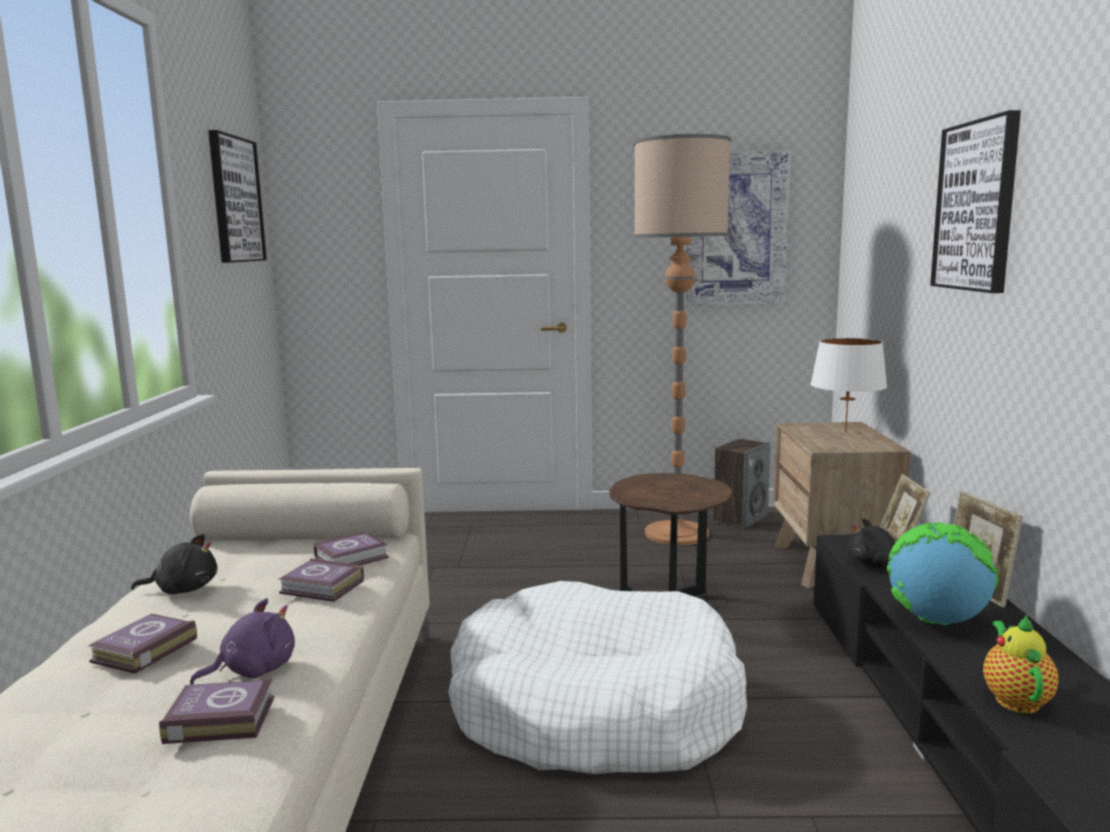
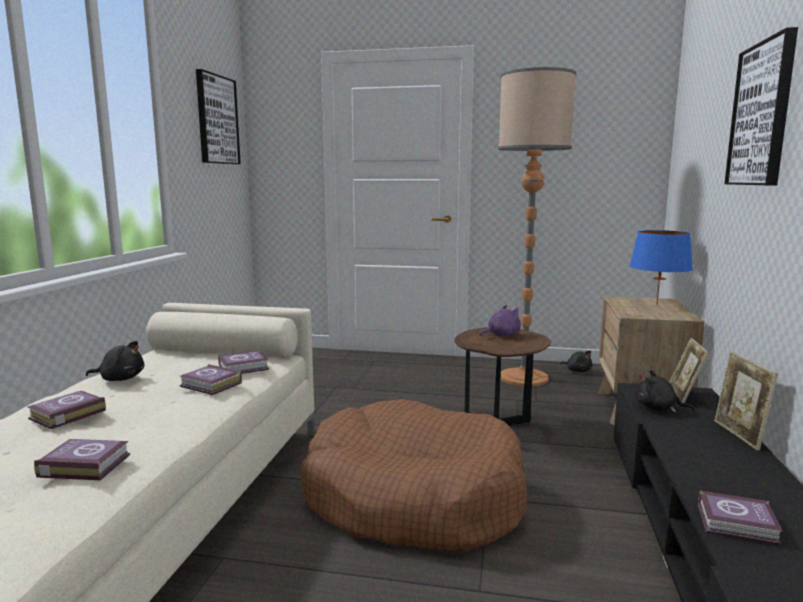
camera: 10 degrees right, 0 degrees up
(253, 670) = (130, 435): purple plush toy -> purple plush toy (501, 335)
(595, 709) = (413, 497): white dog bed -> brown dog bed
(735, 229) = (584, 146): picture -> none
(740, 518) = (577, 371): speaker -> black plush toy
(845, 431) = (657, 305): white table lamp -> blue table lamp
(936, 620) = (692, 455): globe -> none
(1015, 699) = (739, 525): teapot -> book

